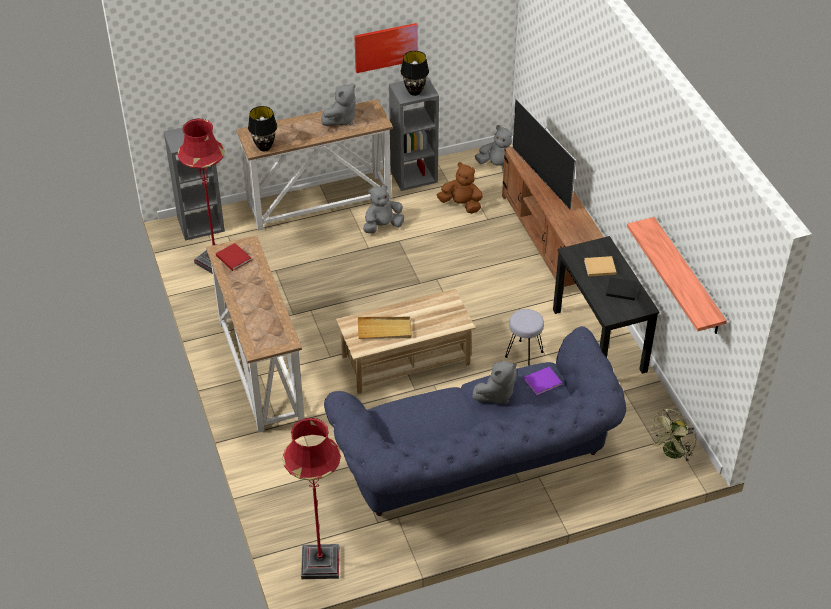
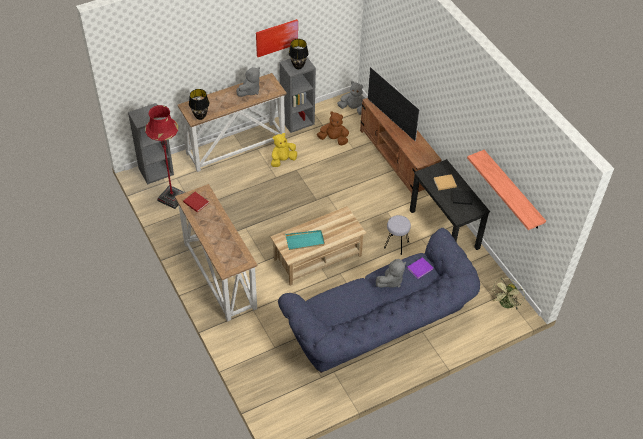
camera: 10 degrees left, 5 degrees up
(320, 563) = (288, 411): red floor lamp -> none
(382, 226) = (283, 160): grey plush toy -> yellow plush toy
(384, 330) = (305, 241): beige tray -> turquoise tray

